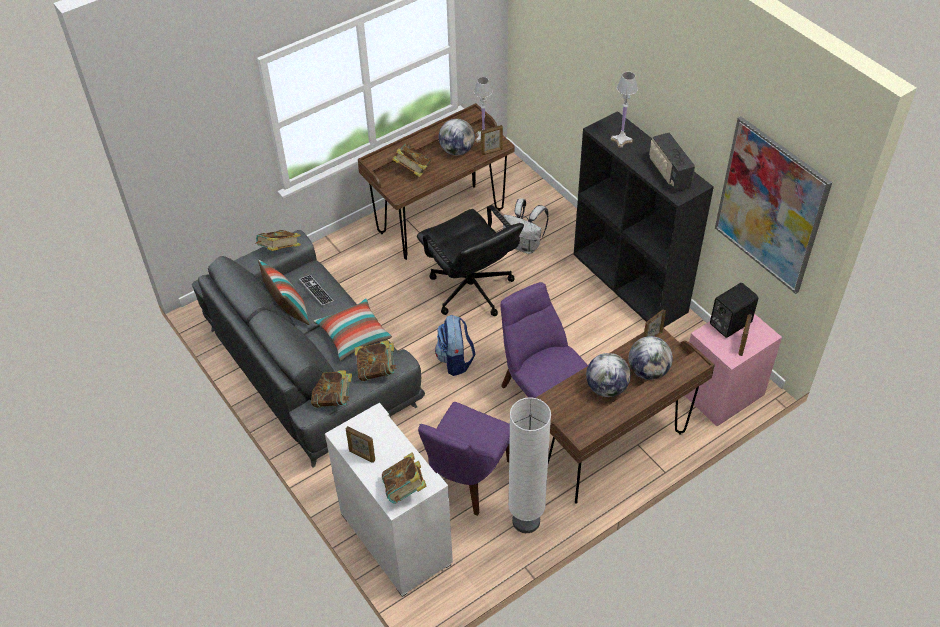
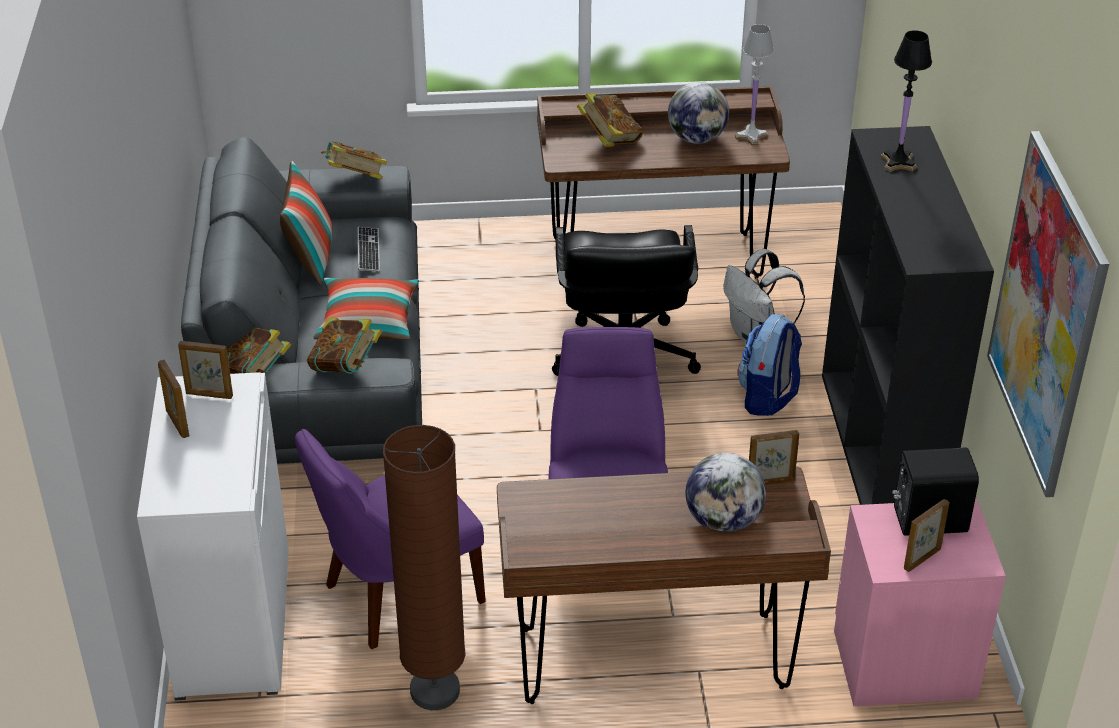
camera: 30 degrees right, 10 degrees down
(405, 489) = (191, 489): book -> none
(455, 360) = (520, 439): backpack -> backpack (768, 397)
(492, 151) = (748, 157): picture frame -> picture frame (209, 395)
(526, 521) = (434, 691): white floor lamp -> brown floor lamp
(606, 388) = (635, 515): globe -> none
(621, 140) = (898, 162): white table lamp -> black table lamp
(669, 174) = (933, 230): radio -> none

